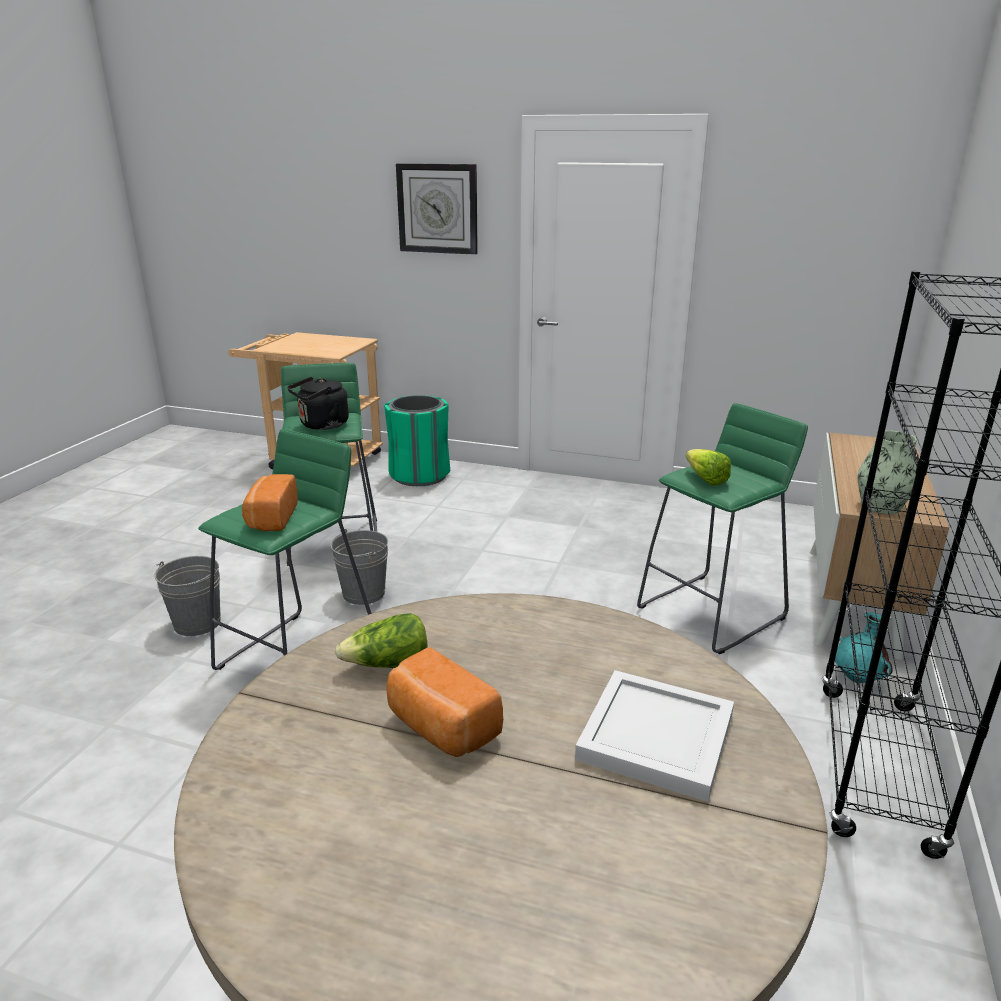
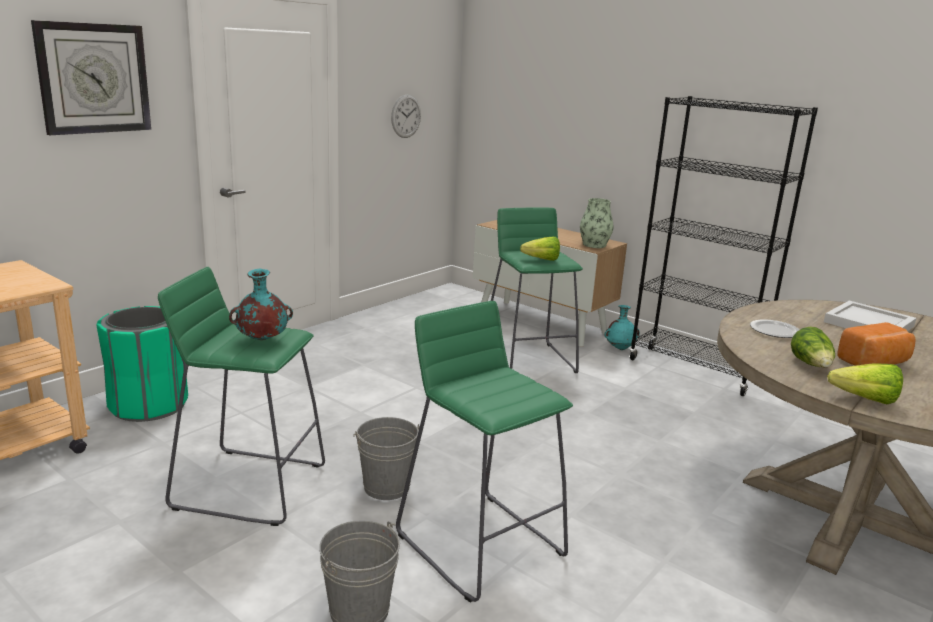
camera: 70 degrees left, 5 degrees down
(271, 518) = (510, 391): bread -> none
(281, 700) = (858, 398): none -> lettuce
(321, 425) = (261, 340): black kettle -> turquoise vase
(515, 635) = (773, 331): none -> plate
(814, 271) = (406, 116): none -> wall clock

